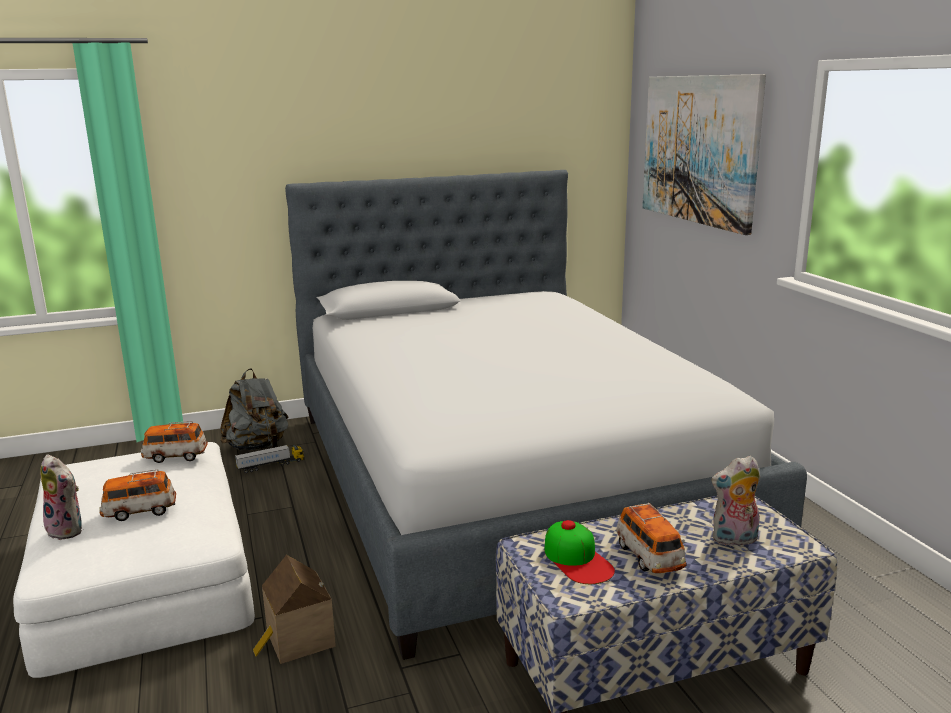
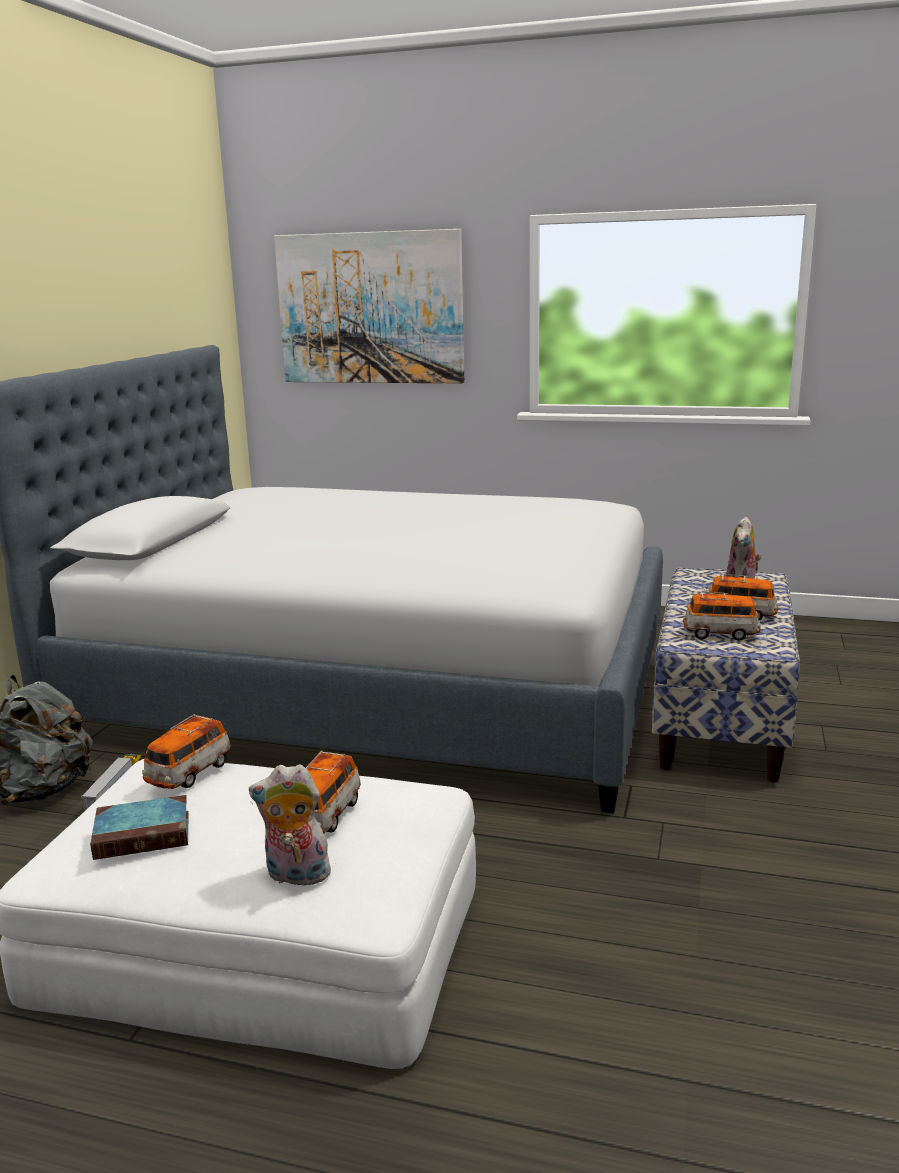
camera: 55 degrees left, 0 degrees up
(68, 530) = (295, 876): plush toy -> plush toy turned 150 degrees counterclockwise
(97, 472) = (145, 834): none -> book
(297, 640) = (526, 860): toy house -> none
(577, 559) = (721, 634): cap -> toy car

